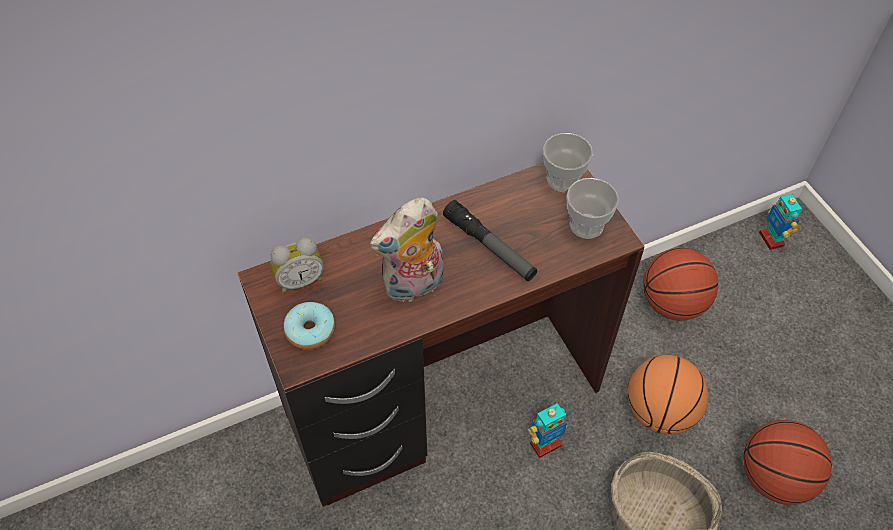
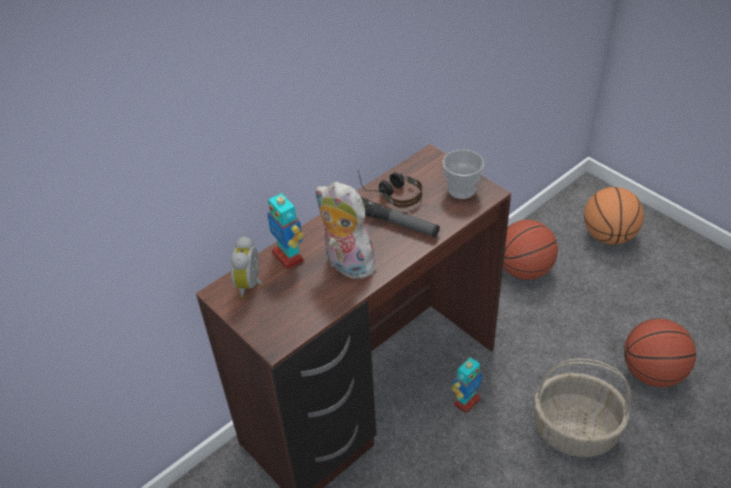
camera: 15 degrees left, 10 degrees down
(300, 280) = (251, 284): alarm clock -> alarm clock turned 135 degrees clockwise
(310, 331) = (275, 317): donut -> none
(414, 286) = (346, 264): plush toy -> plush toy turned 90 degrees clockwise
(501, 205) = (390, 192): none -> headphones
(563, 179) = (430, 164): cup -> none
(659, 411) = (546, 350): basketball -> basketball (608, 236)
(771, 239) = (579, 205): toy robot -> toy robot (288, 256)

